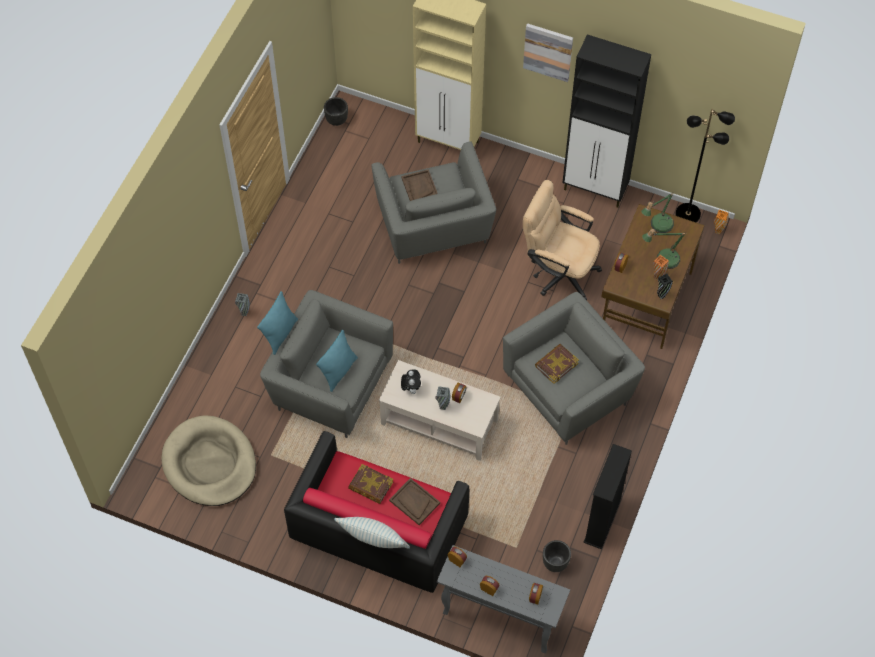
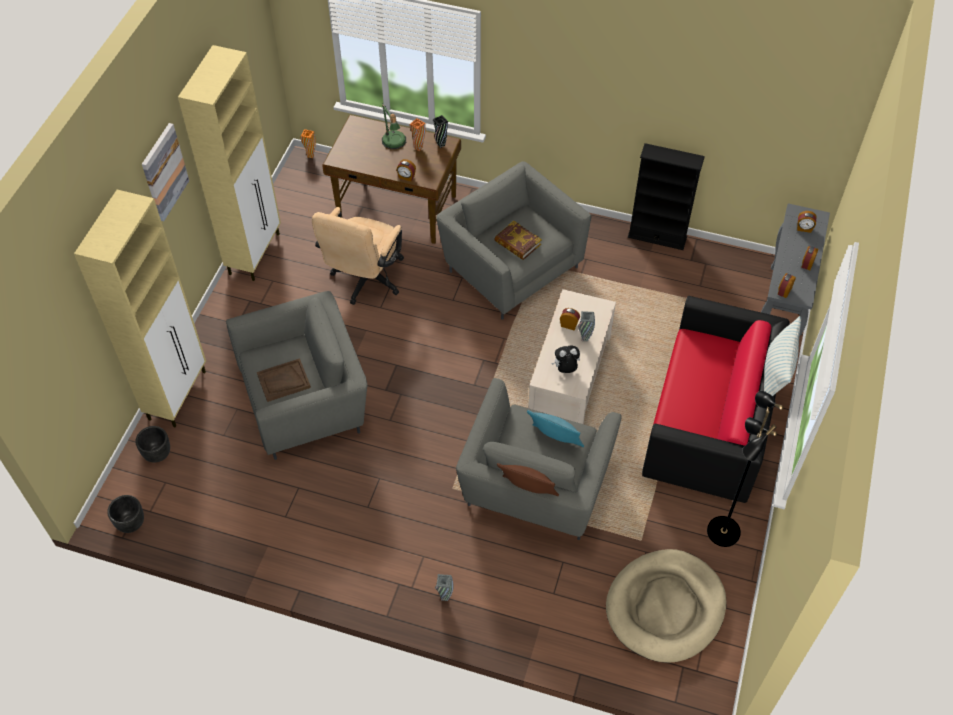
camera: 95 degrees left, 5 degrees down
(280, 334) = (527, 492): turquoise pillow -> brown pillow
(370, 486) = (691, 402): book -> none
(414, 502) = (700, 360): brown tray -> none
(555, 562) = (710, 270): black planter -> black planter (157, 453)
(595, 190) = (255, 253): black cabinet -> beige cabinet
(658, 225) = (351, 148): table lamp -> none
(688, 213) = (288, 178): black floor lamp -> black floor lamp (722, 531)

